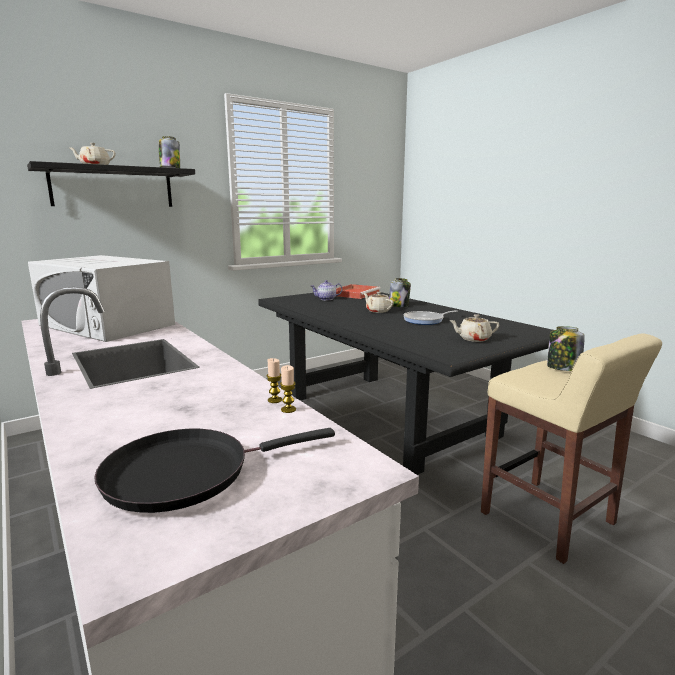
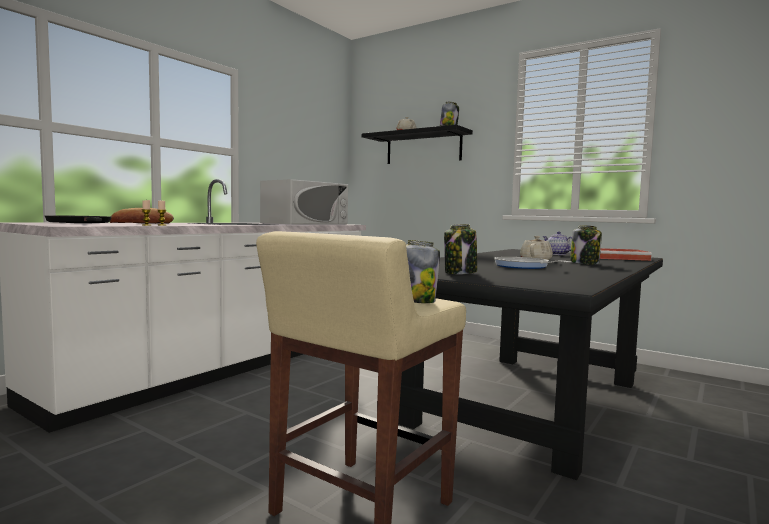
camera: 70 degrees right, 10 degrees down
(107, 325) = (305, 223): white microwave -> white microwave turned 150 degrees counterclockwise
(147, 419) = (141, 223): none -> bread
(473, 339) = (460, 272): beige teapot -> jar

